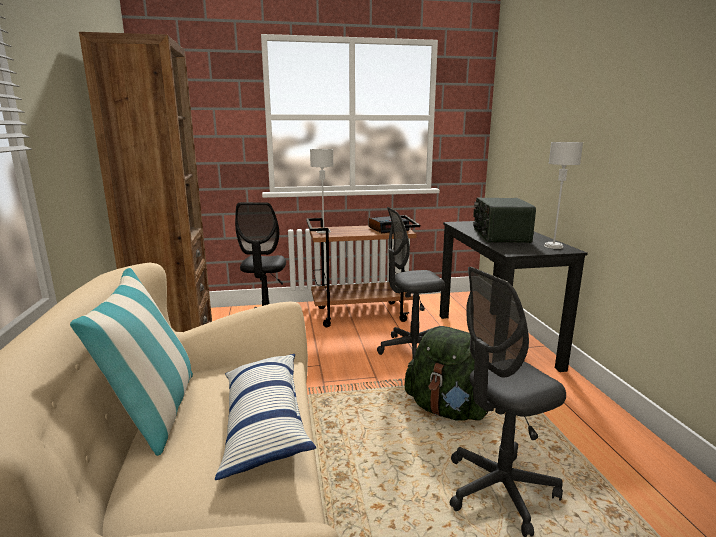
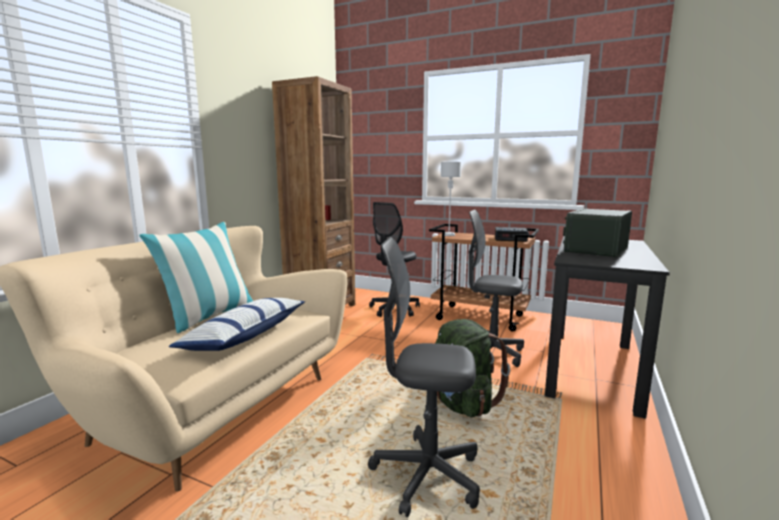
camera: 35 degrees right, 5 degrees down
(553, 246) = (637, 263): grey table lamp -> none

